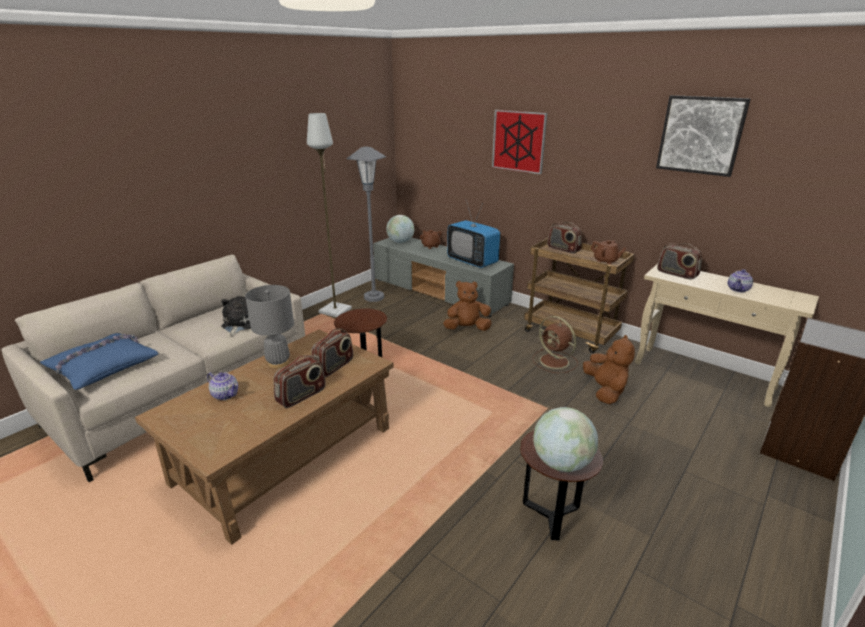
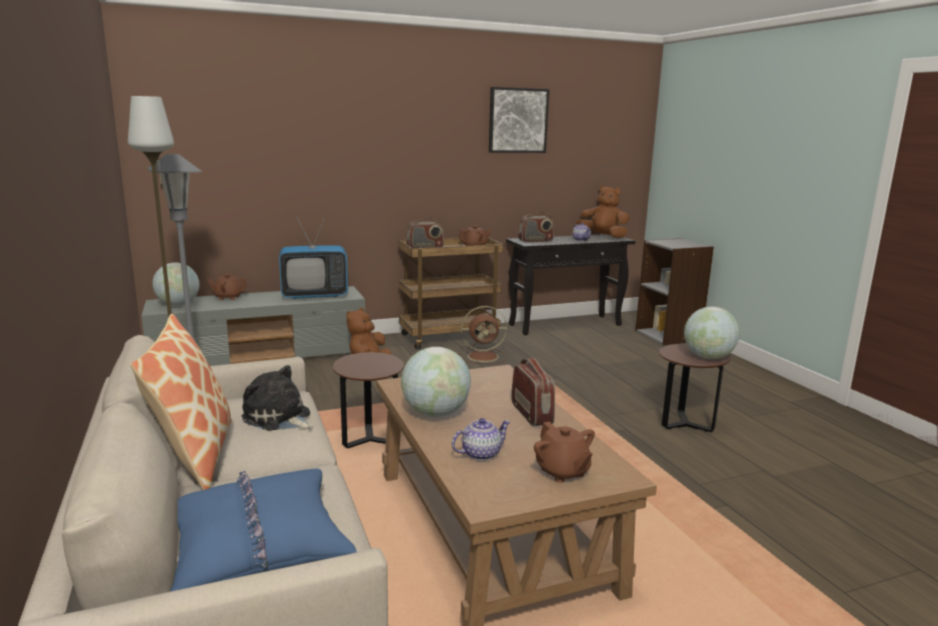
camera: 60 degrees left, 10 degrees down
(185, 322) = (194, 455): none -> pillow
(211, 431) = (562, 472): none -> brown teapot
(278, 363) = (436, 413): grey table lamp -> globe
(334, 367) = (485, 389): radio -> none
(518, 141) = (340, 140): picture -> none
(605, 391) = (549, 356): brown plush toy -> brown plush toy (602, 236)
(704, 375) = (566, 325): beige console table -> black console table

